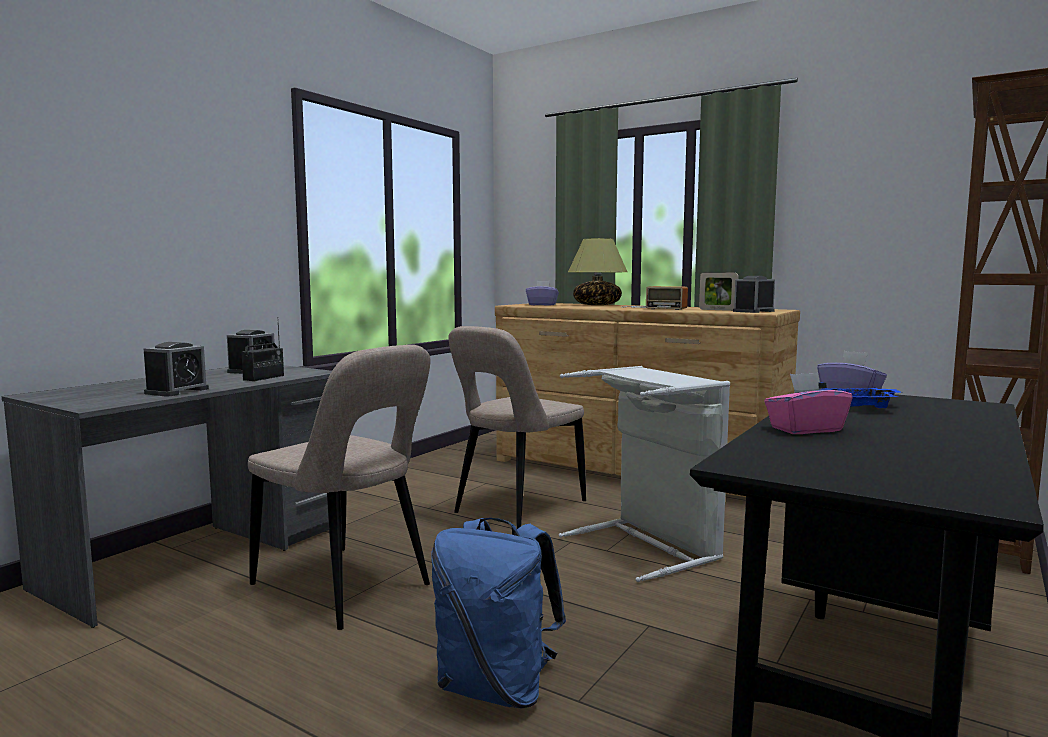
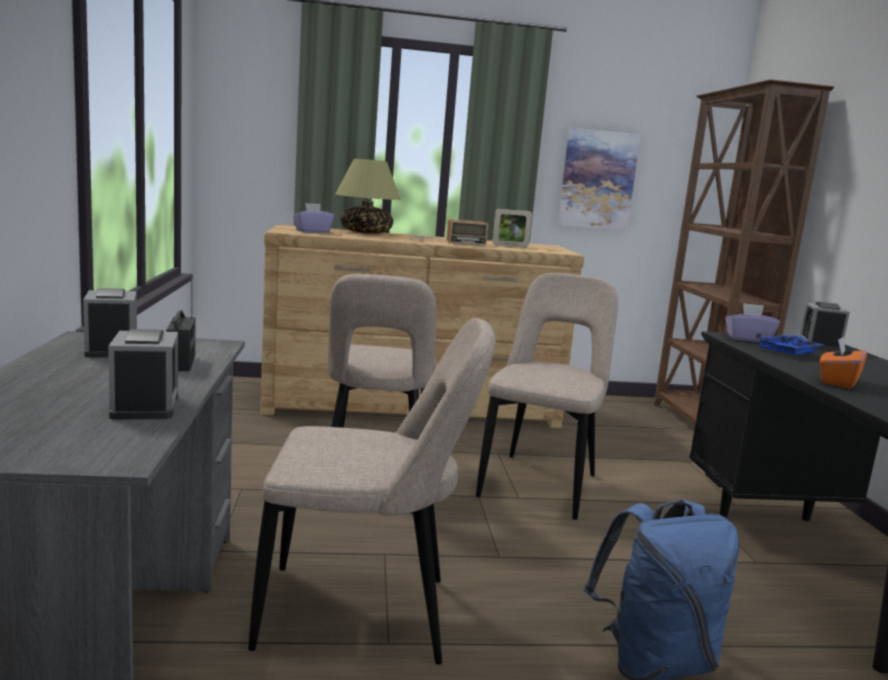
camera: 40 degrees left, 5 degrees up
(650, 545) = (541, 483): grey laundry basket -> beige chair
(753, 311) = (547, 249): alarm clock -> alarm clock (819, 345)
(805, 429) = (838, 381): pink tissue box -> orange tissue box
(857, 234) = (597, 180): none -> picture

